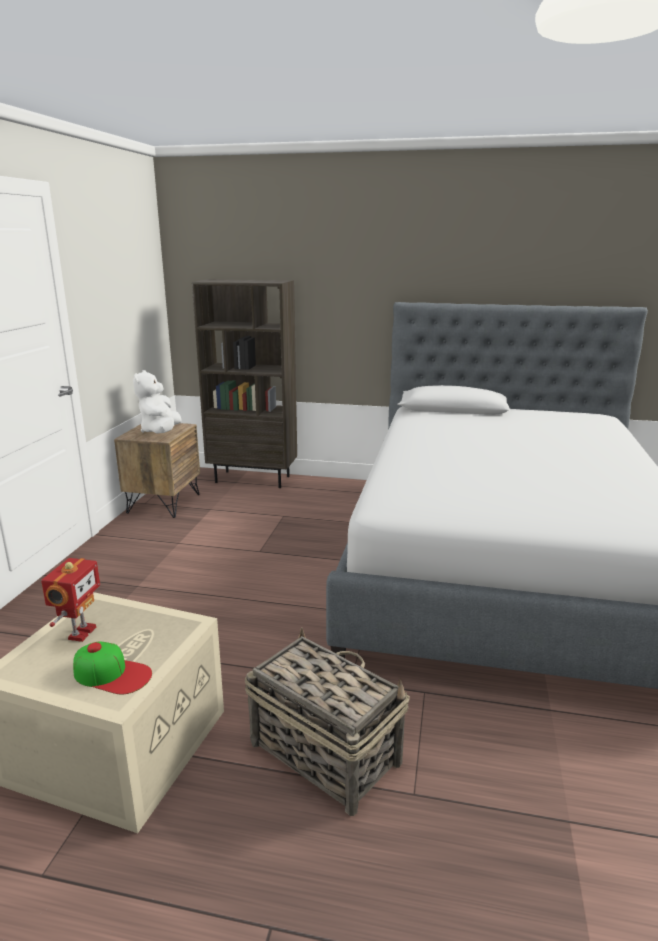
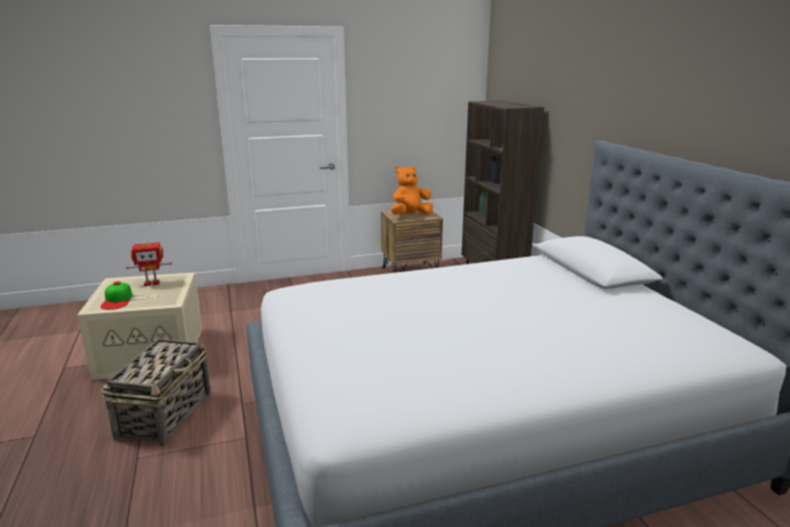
camera: 60 degrees right, 0 degrees up
(161, 432) = (410, 215): white plush toy -> orange plush toy

